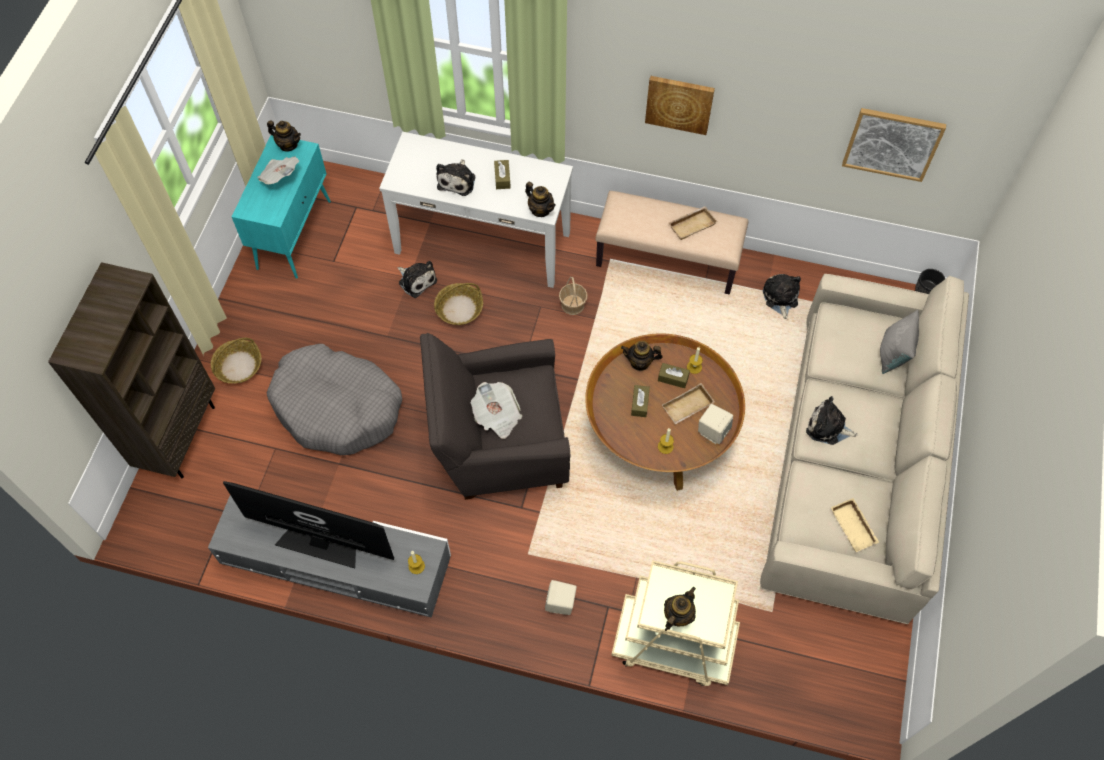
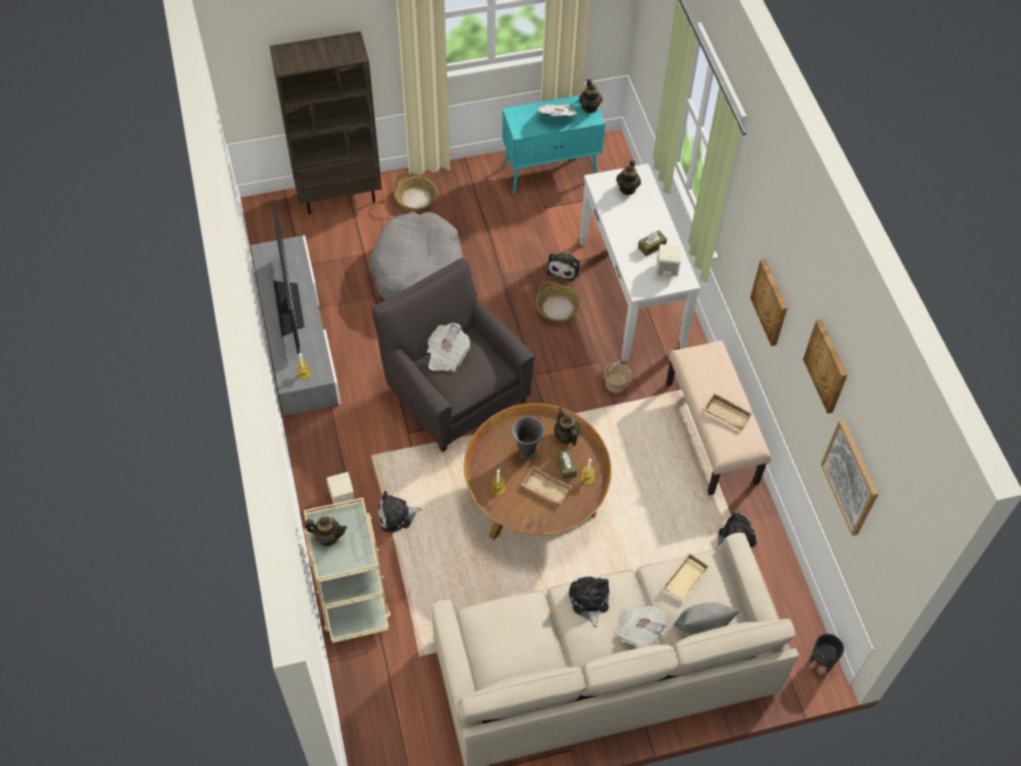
camera: 60 degrees right, 5 degrees down
(457, 180) = (627, 219): plush toy -> plush toy (397, 516)
(540, 210) = (639, 285): teapot -> teapot (627, 188)
(639, 404) = (526, 453): brown tissue box -> grey vase
(713, 431) = (534, 517): beige speaker -> beige speaker (666, 270)
(811, 86) = (827, 366): none -> picture
(854, 527) = (502, 659): beige tray -> beige tray (686, 580)
(874, 402) = (638, 629): none -> newspaper

